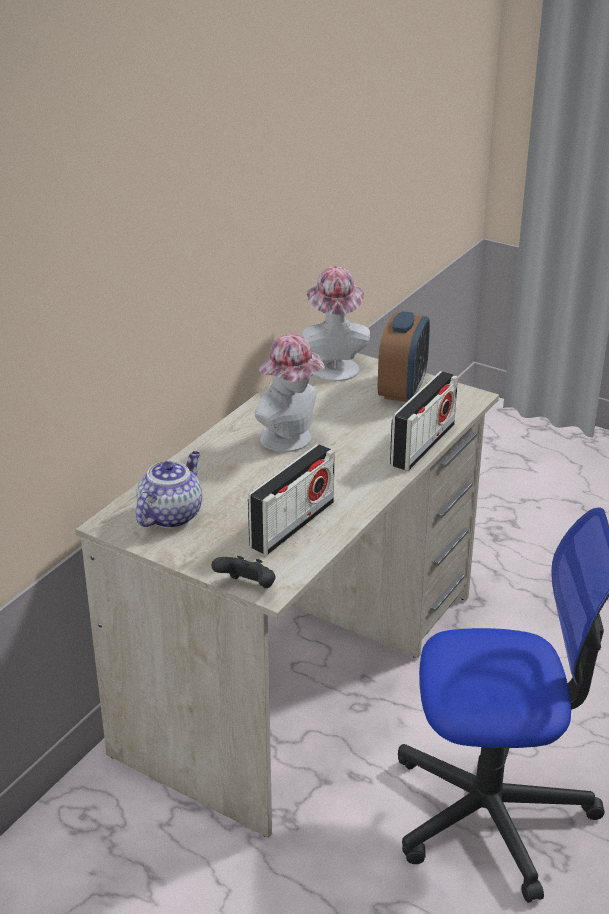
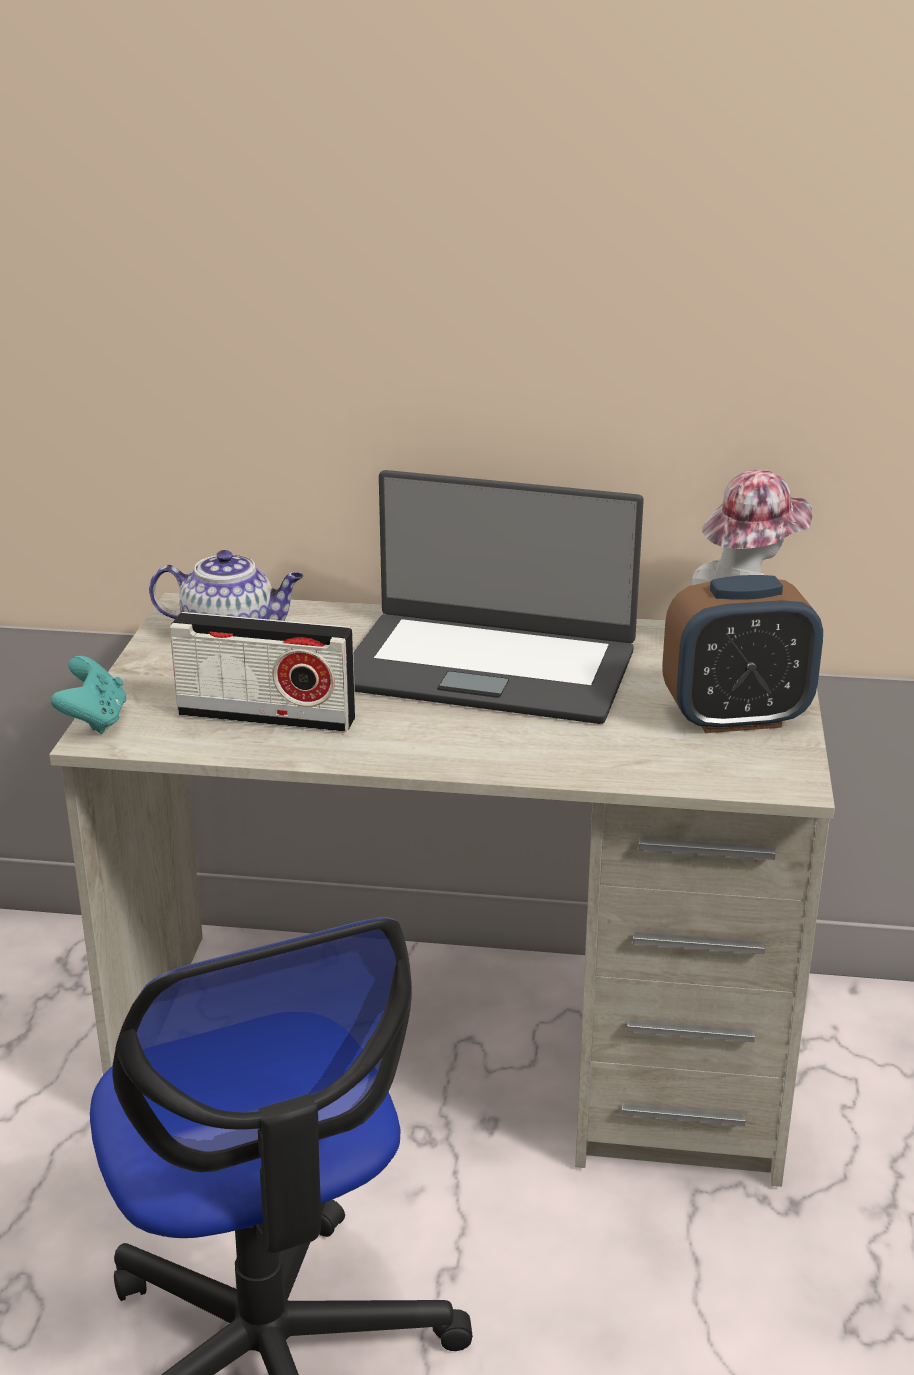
camera: 65 degrees right, 5 degrees down
(247, 588) = (94, 720): black game controller -> turquoise game controller
(291, 440) = (488, 667): hat -> laptop
(423, 445) = (580, 769): radio -> none

